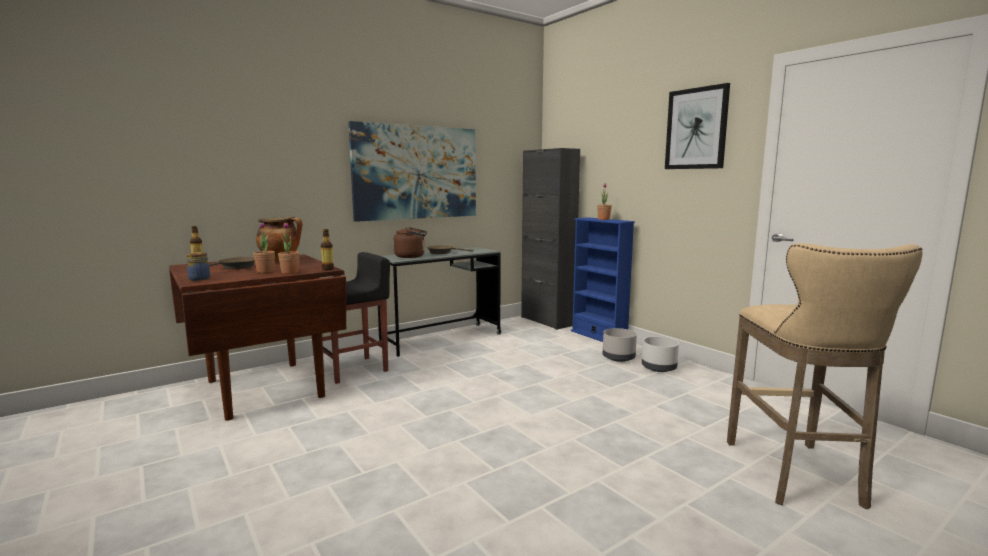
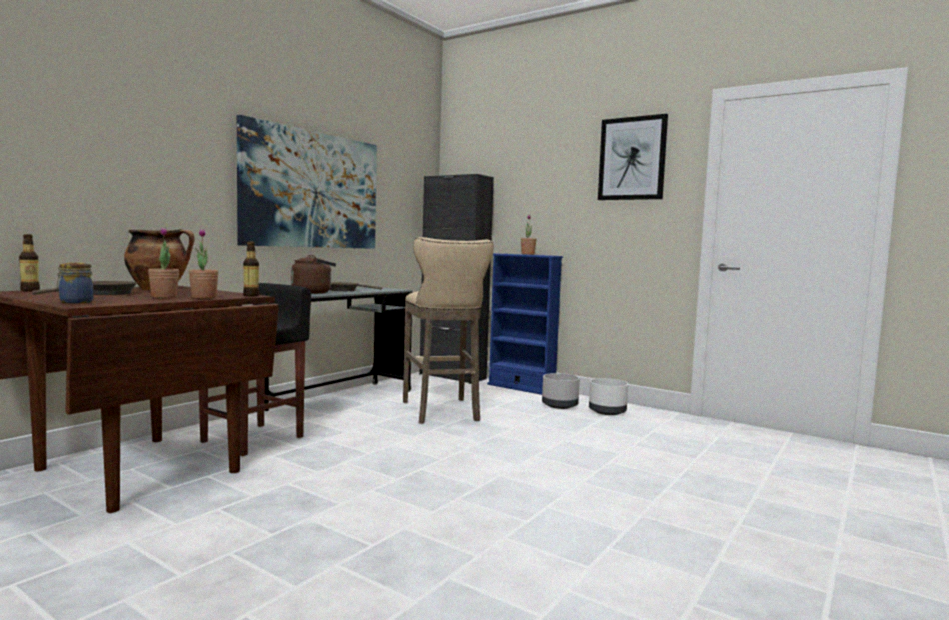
camera: 20 degrees left, 5 degrees down
(797, 476) = (807, 488): beige stool -> beige stool (442, 412)

